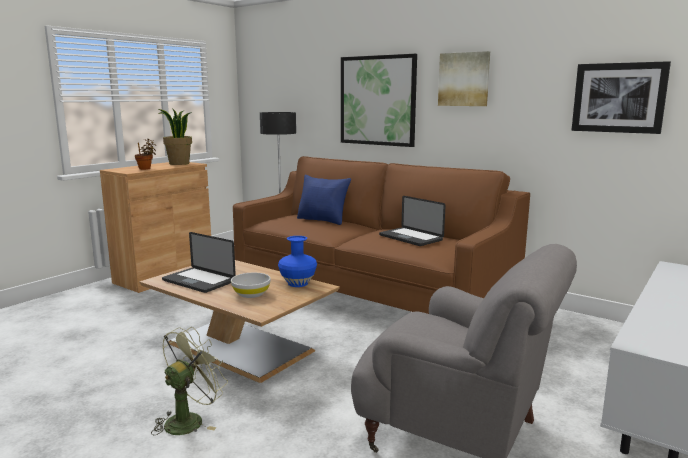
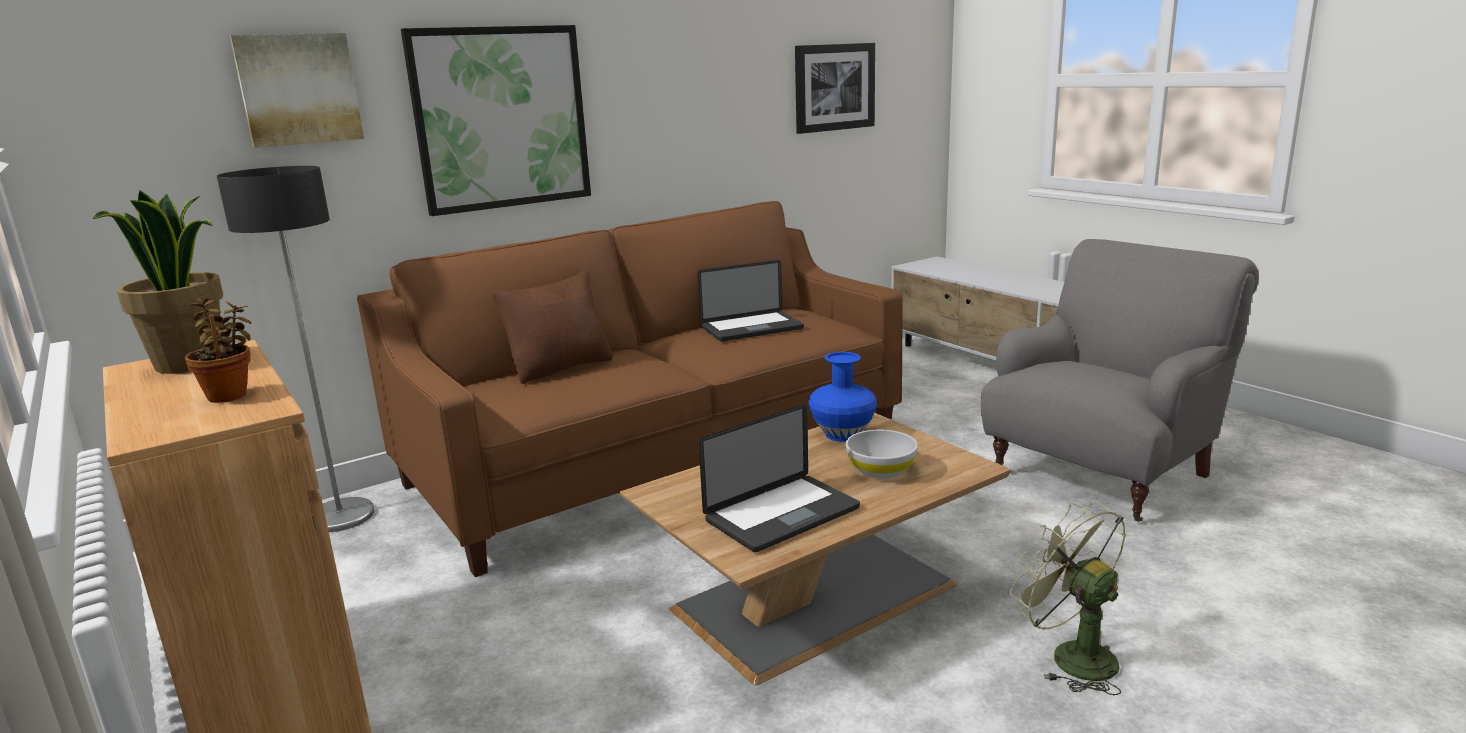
camera: 70 degrees left, 5 degrees up
(323, 220) = (561, 368): blue pillow -> brown pillow
(464, 79) = (656, 70): picture -> picture (298, 89)

